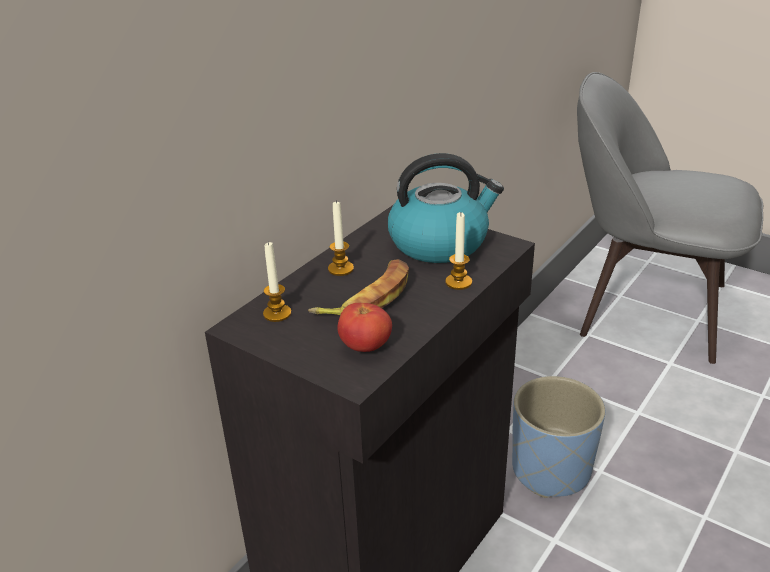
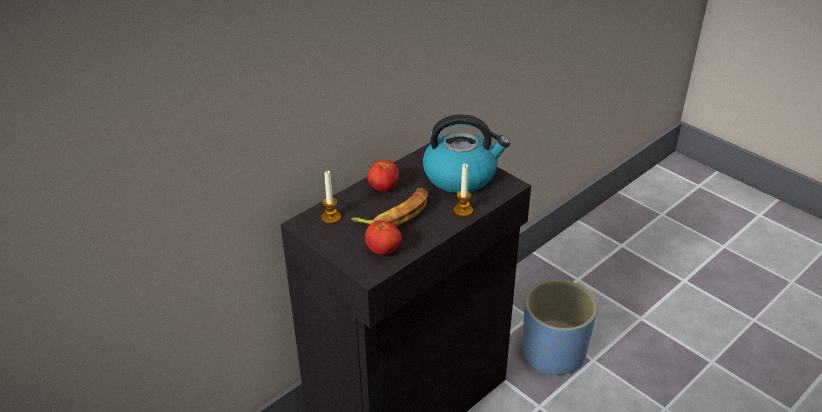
camera: 10 degrees right, 5 degrees up
(340, 269) = (383, 188): candle -> tomato
(645, 307) = (681, 228): grey chair -> none

